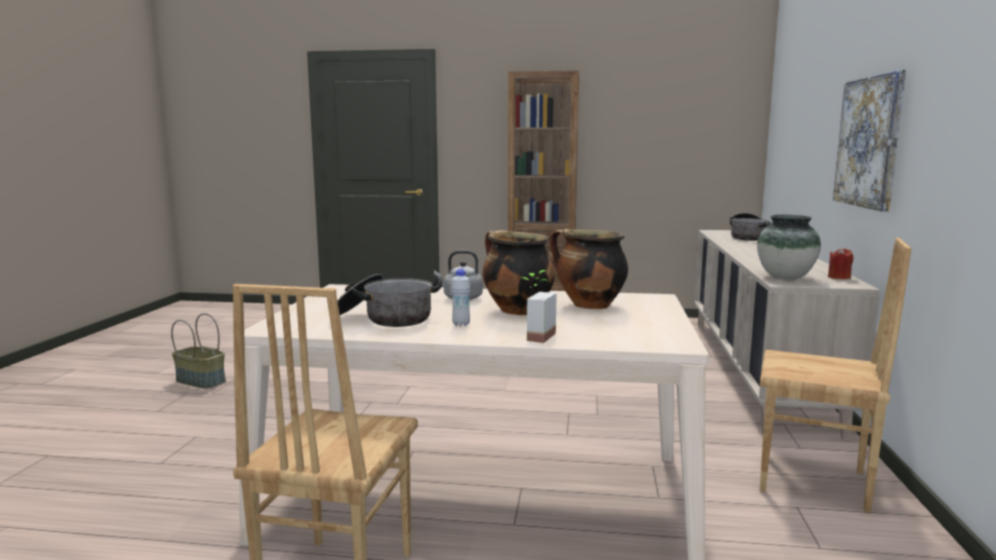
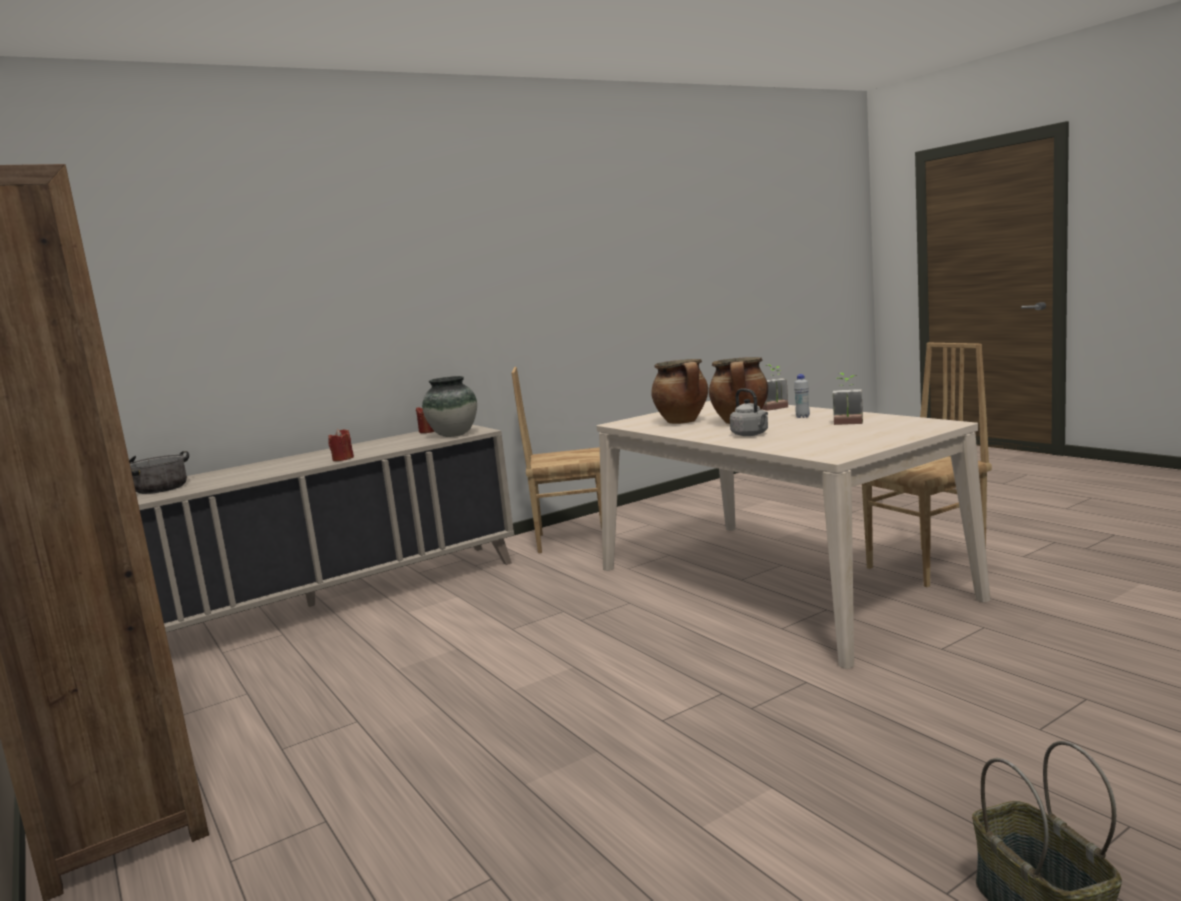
camera: 130 degrees left, 0 degrees up
(384, 319) = (848, 424): cooking pot -> potted plant
(746, 256) = (343, 459): none -> red candle
(813, 482) = (571, 540): brown chair -> brown chair turned 75 degrees counterclockwise
(869, 142) = (388, 314): picture -> none

